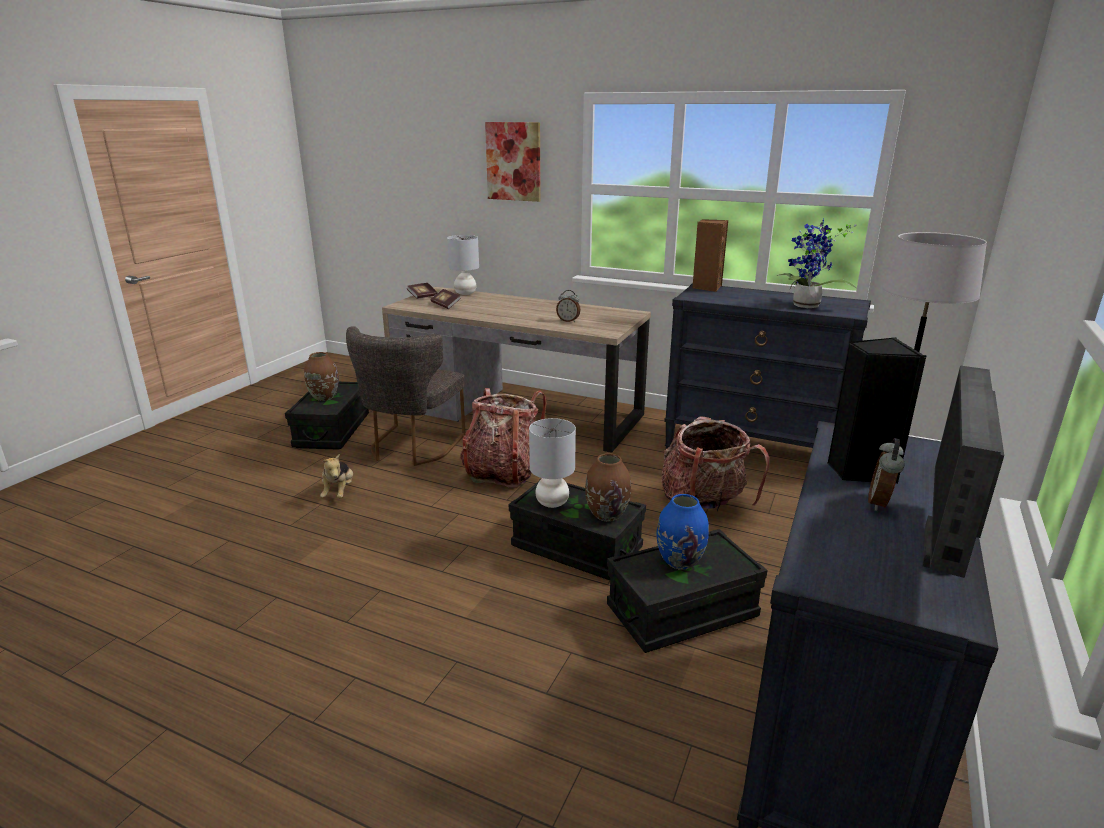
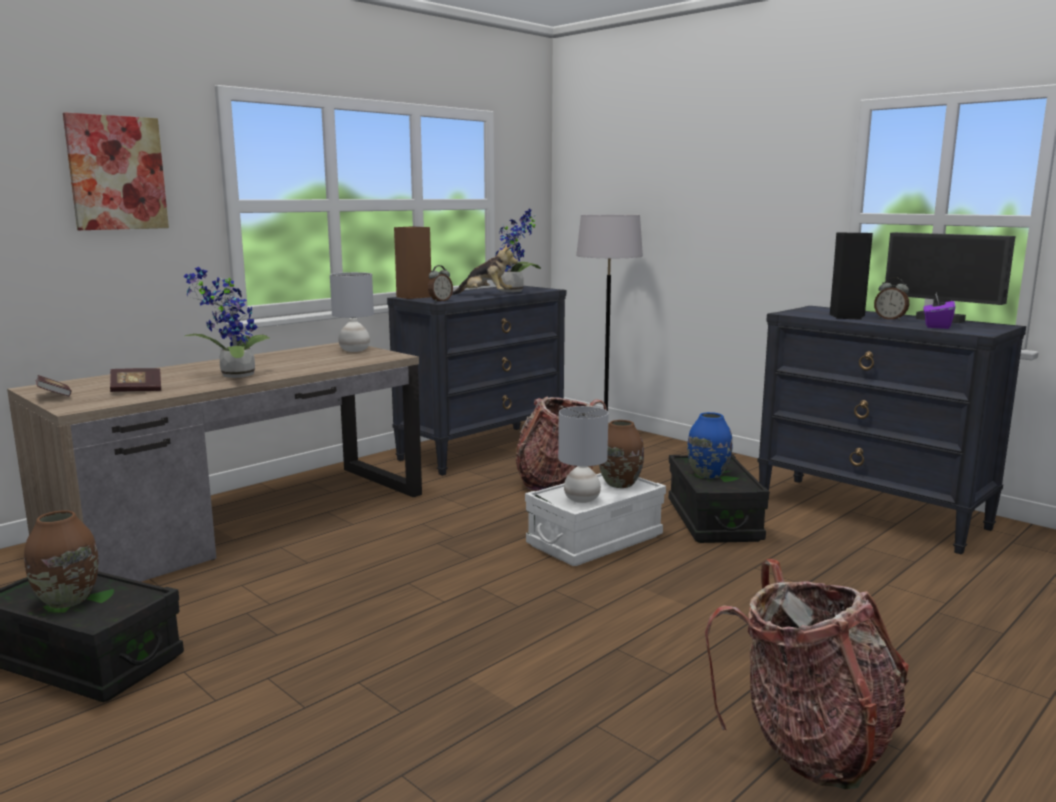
camera: 70 degrees left, 10 degrees down
(339, 492) = (335, 664): plush toy -> plush toy (486, 295)
(411, 448) = (255, 599): grey chair -> none
(465, 293) = (94, 380): grey table lamp -> grey table lamp (354, 350)
(499, 312) = (233, 376): none -> potted plant
(502, 472) = (402, 552): backpack -> backpack (810, 744)
(568, 321) = (325, 361): alarm clock -> alarm clock (440, 301)
(576, 548) = (595, 540): black storage box -> white storage box
(847, 541) = (936, 326): none -> purple tissue box

